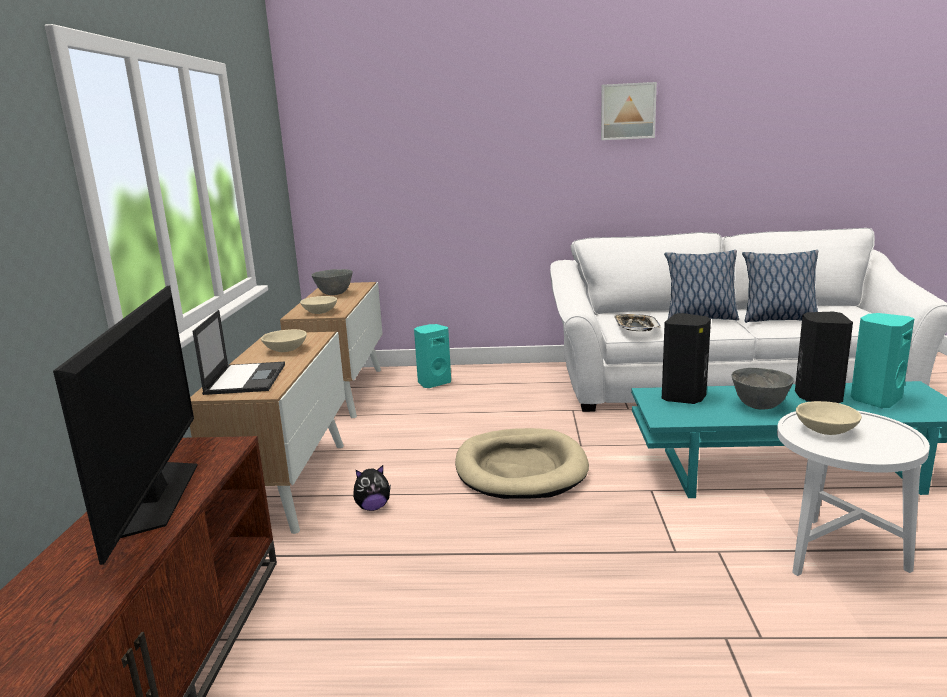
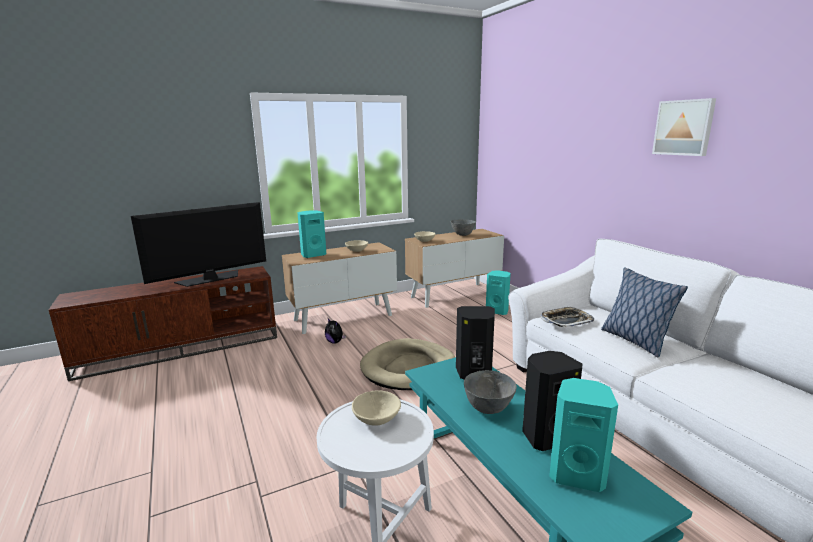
camera: 60 degrees right, 0 degrees up
(245, 378) = (313, 255): laptop -> turquoise speaker
(777, 319) = (702, 378): pillow -> none

